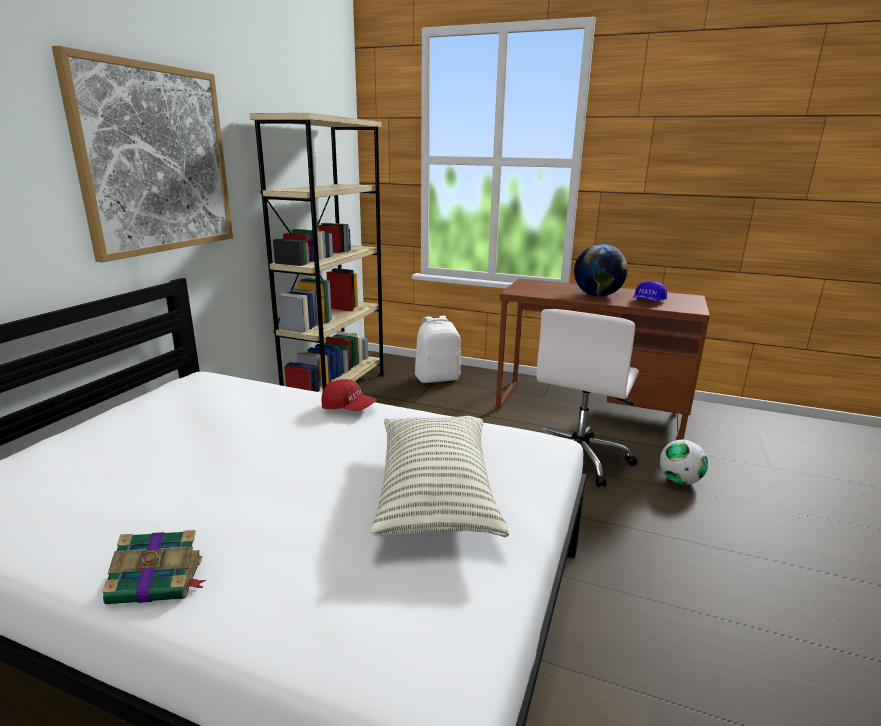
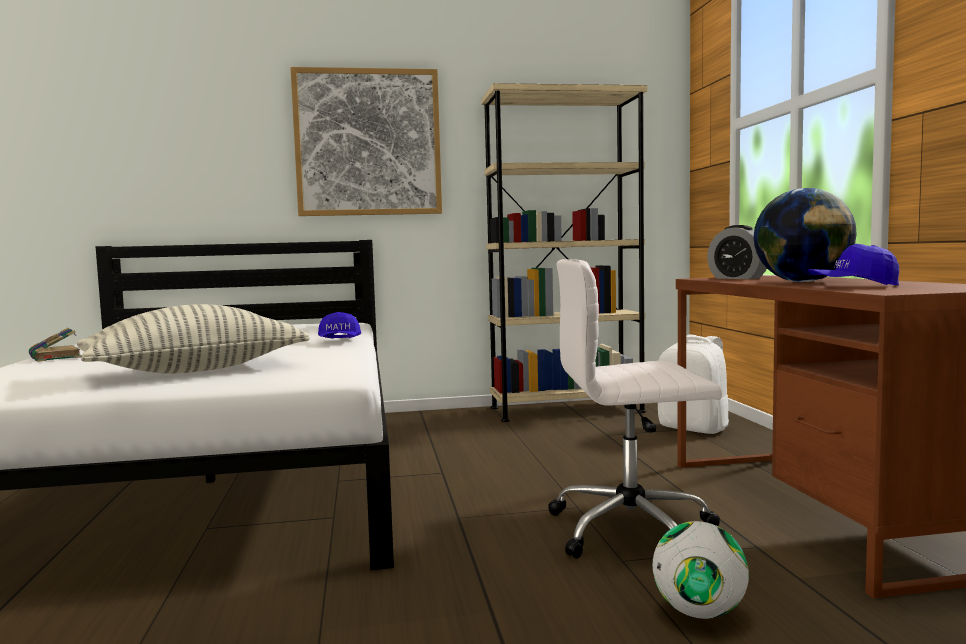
camera: 60 degrees right, 15 degrees down
(349, 408) = (339, 341): red cap -> blue cap
(534, 290) = (737, 278): none -> alarm clock

